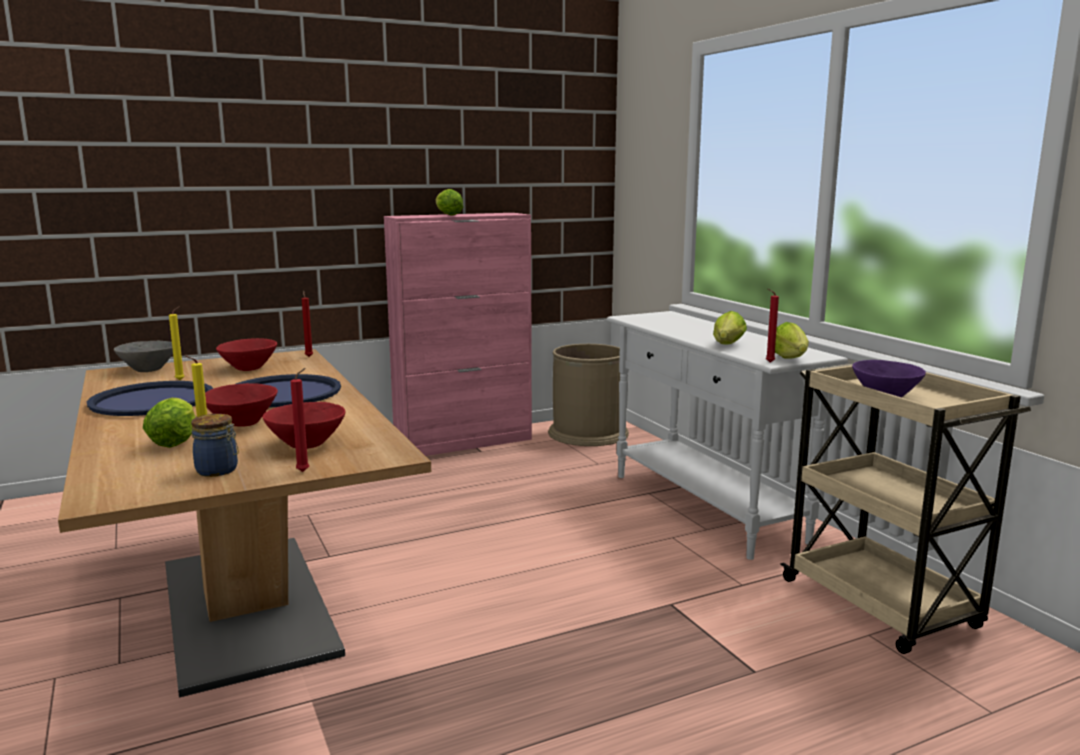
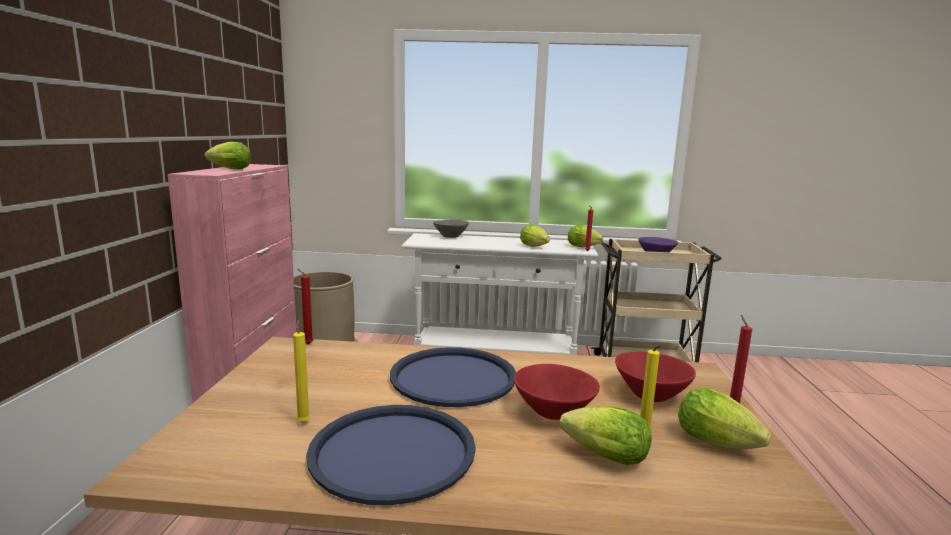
camera: 60 degrees left, 0 degrees up
(148, 369) = (194, 438): grey bowl -> grey bowl (450, 236)
(218, 470) = (720, 445): jar -> lettuce
(248, 368) = (309, 378): red bowl -> none

